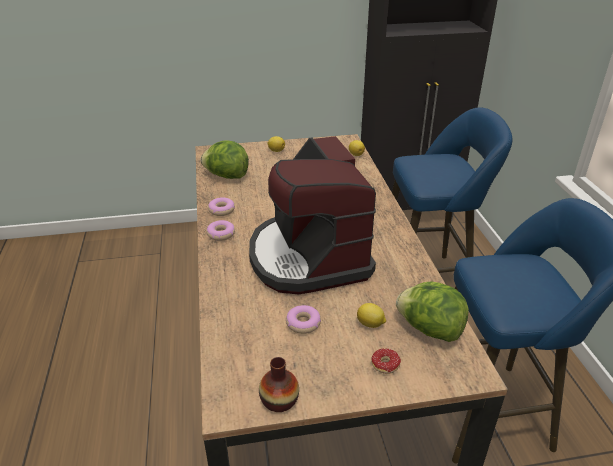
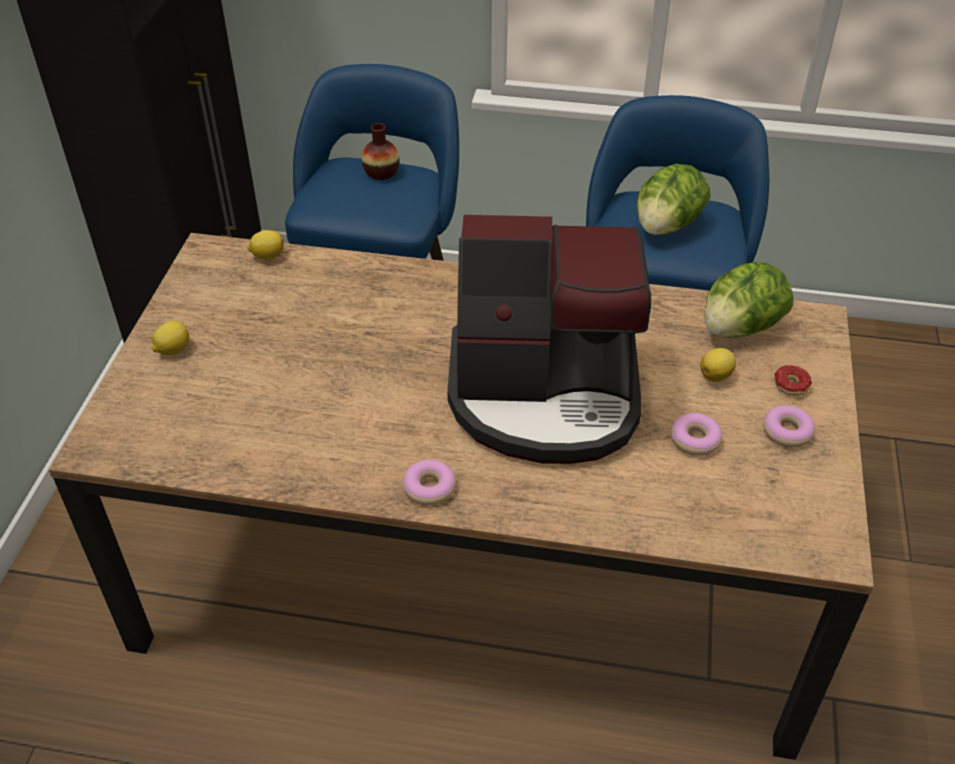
camera: 70 degrees left, 10 degrees up
(221, 210) = (350, 472): donut -> donut (787, 431)
(226, 176) = (225, 442): lettuce -> lettuce (667, 226)
(279, 400) = (830, 497): vase -> vase (381, 172)

